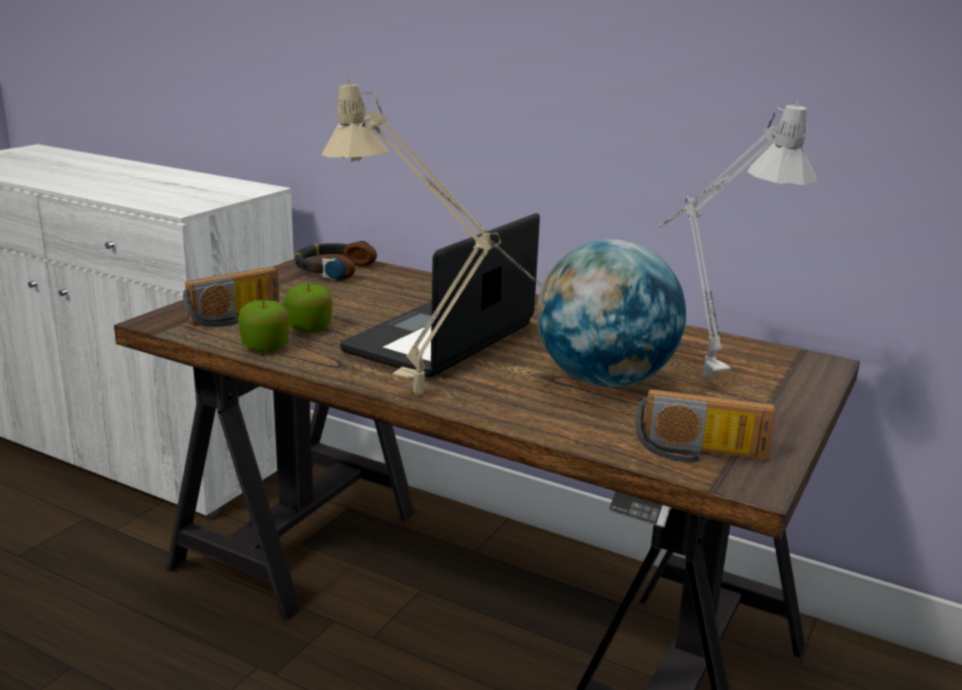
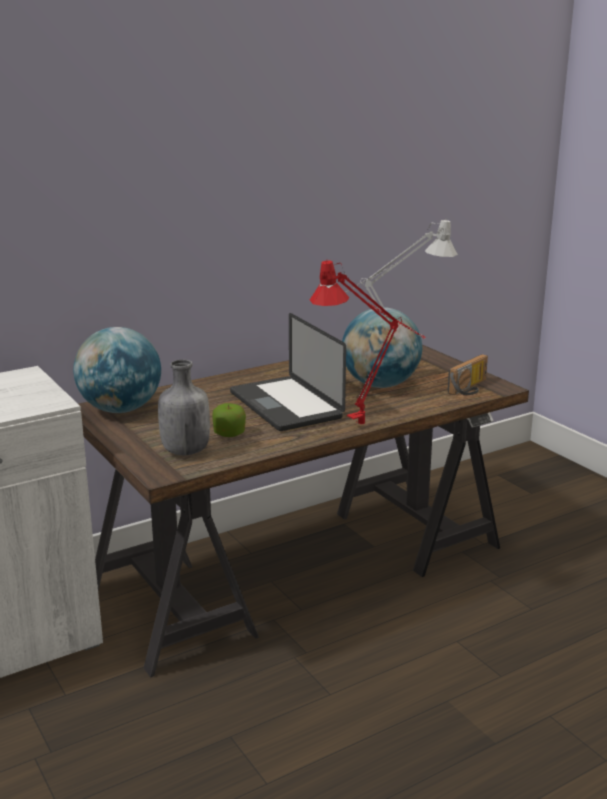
camera: 60 degrees left, 0 degrees up
(235, 318) = (185, 451): radio -> grey bottle
(265, 347) = (248, 450): apple -> none
(332, 269) = (120, 409): headphones -> globe
(432, 399) = (368, 423): beige table lamp -> red table lamp

